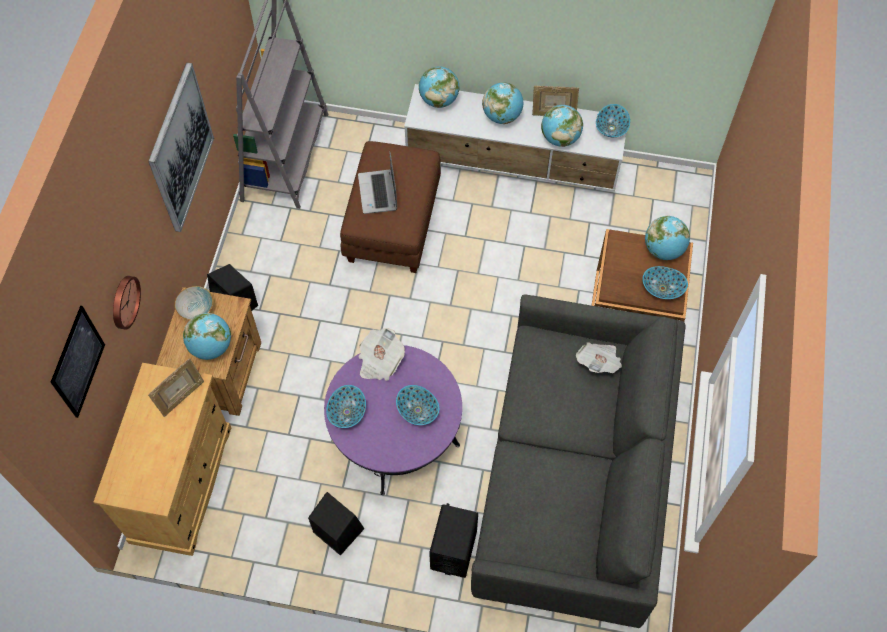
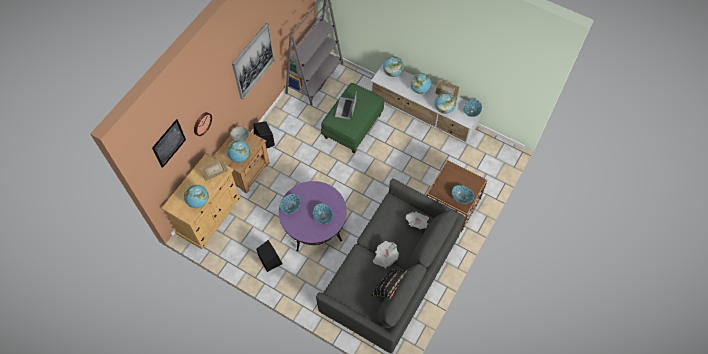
camera: 20 degrees right, 0 degrees up
(379, 361) = (314, 188): newspaper -> newspaper (385, 257)
(394, 224) = (353, 126): brown ottoman -> green ottoman
(453, 550) = (319, 287): black speaker -> none
(599, 504) = (389, 288): none -> black pillow
(663, 250) = (470, 178): globe -> globe (198, 201)

